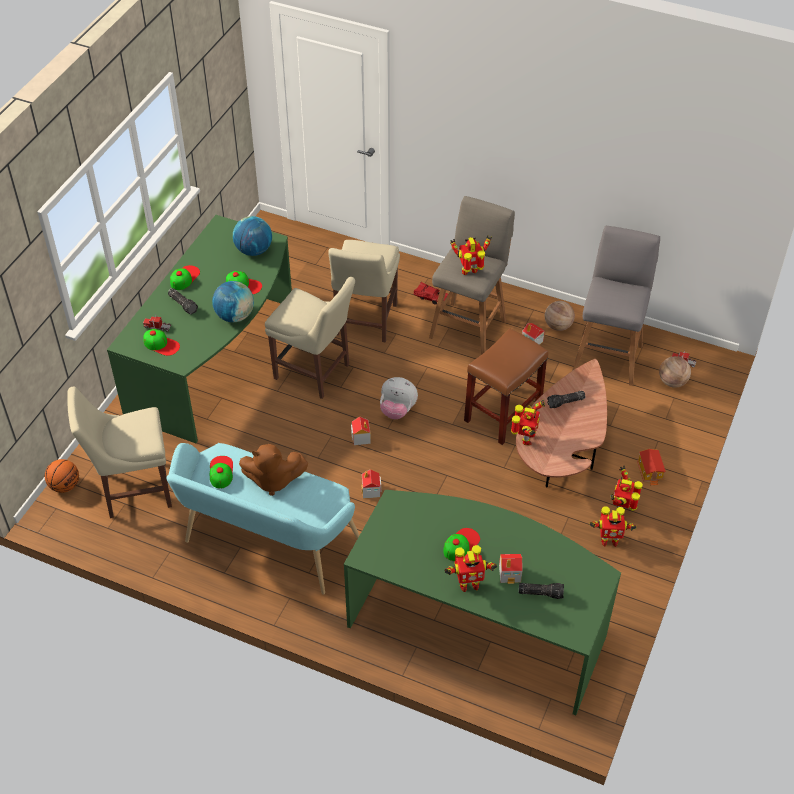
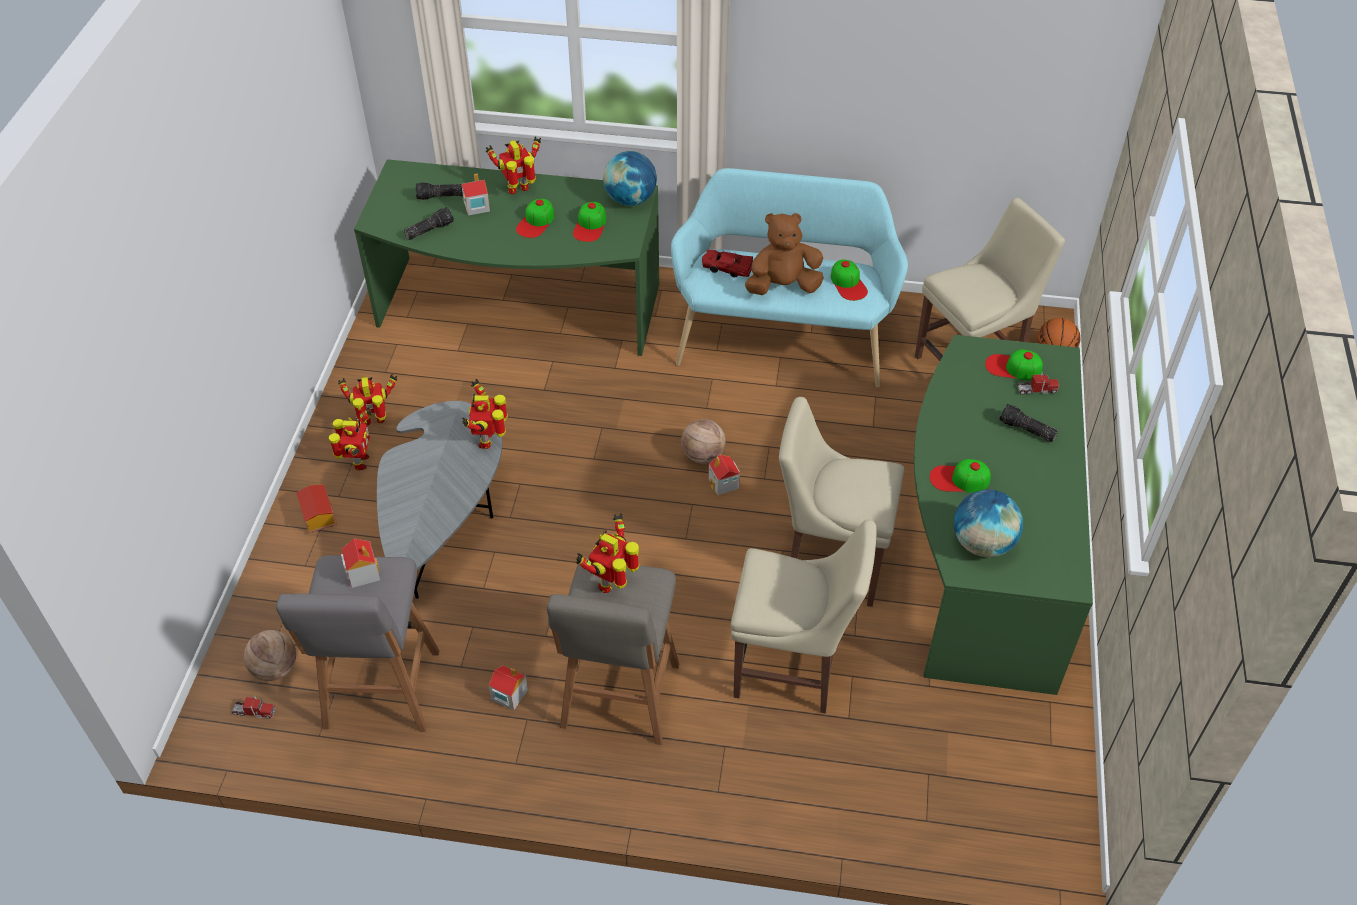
camera: 165 degrees right, 0 degrees up
(184, 277) = (1056, 472): cap -> cap (590, 225)
(235, 316) = (941, 427): globe -> globe (630, 200)
(364, 322) = (792, 670): beige chair -> beige chair turned 105 degrees clockwise
(371, 491) = (684, 420): toy house -> toy house (363, 572)
(397, 410) = (687, 532): plush toy -> none
(431, 297) = (700, 747): red toy car -> red toy car (727, 268)
(470, 272) = (612, 583): toy robot -> toy robot turned 150 degrees clockwise
(502, 415) = (535, 557): brown stool -> none
(558, 326) = (469, 737): basketball -> basketball (703, 455)
(561, 452) = (443, 520): brown coffee table -> grey coffee table
(565, 403) = (437, 501): flashlight -> flashlight (429, 229)

